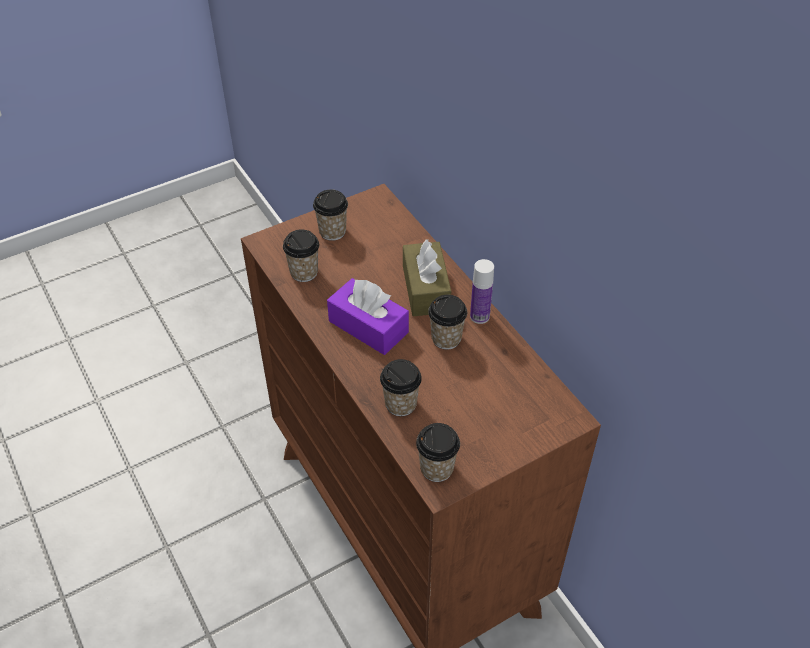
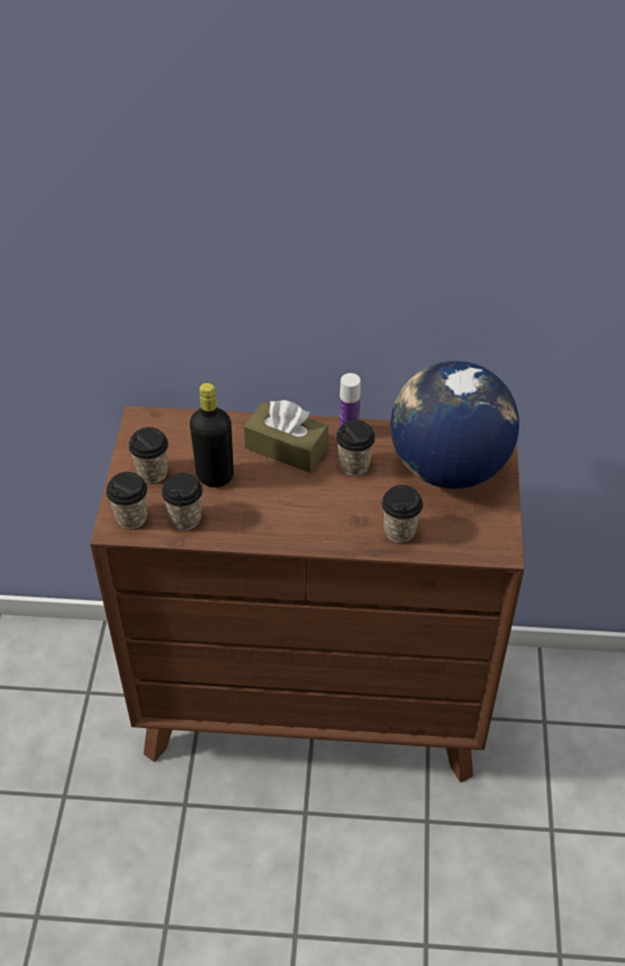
camera: 55 degrees left, 0 degrees up
(359, 265) = (215, 476): none -> black bottle
(368, 326) = (295, 507): purple tissue box -> none
(436, 468) = (483, 543): cup -> cup (131, 517)
(502, 400) = (448, 467): none -> globe

